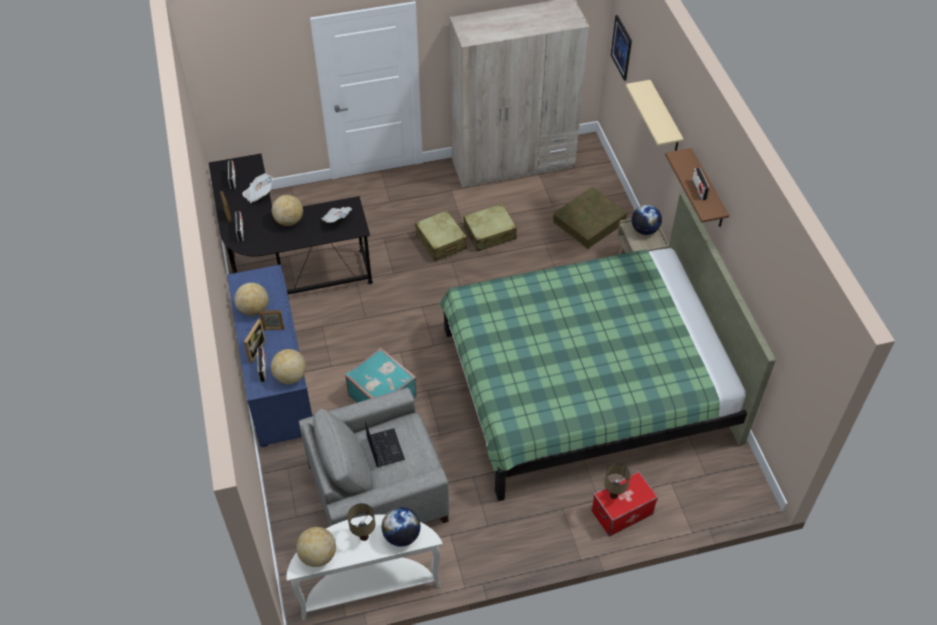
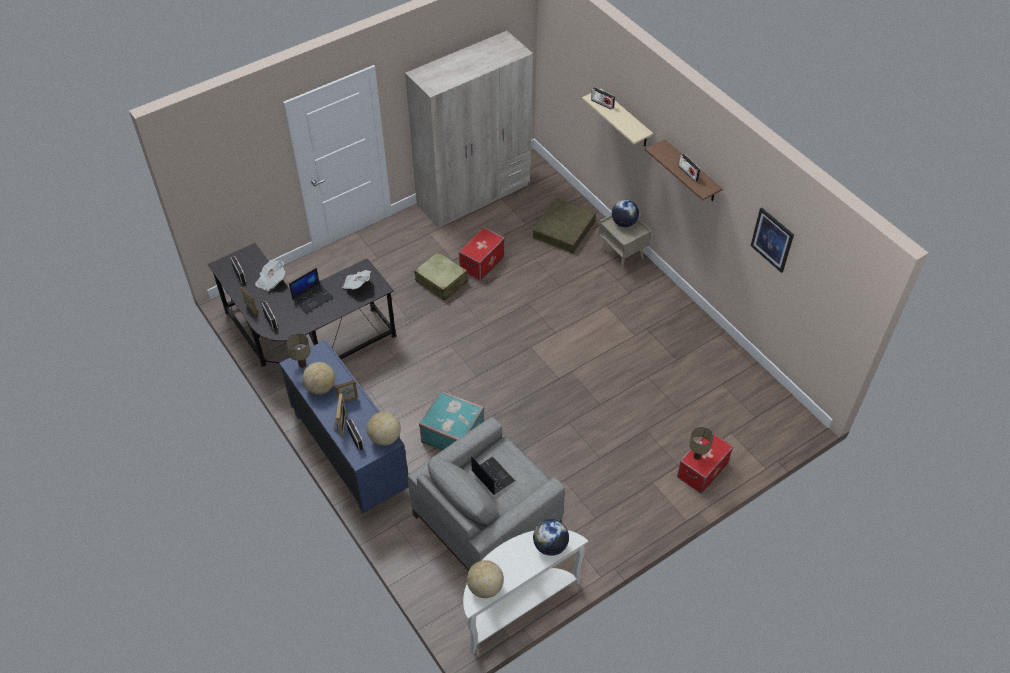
camera: 20 degrees left, 0 degrees up
(289, 221) = (312, 298): globe -> laptop
(364, 536) = (517, 557): table lamp -> table lamp (302, 364)
(490, 233) = (481, 262): beige suitcase -> storage box
(586, 383) = (624, 370): green bed -> none
(621, 47) = (558, 66): picture -> picture (772, 239)
(643, 95) = (602, 104): none -> radio

